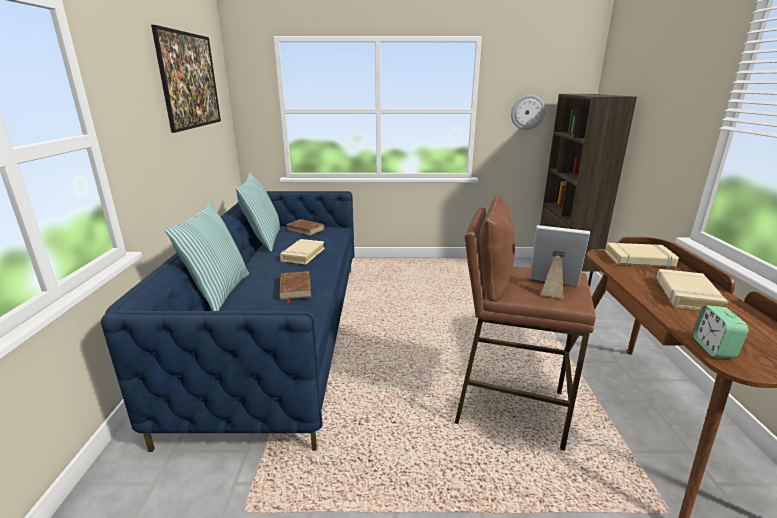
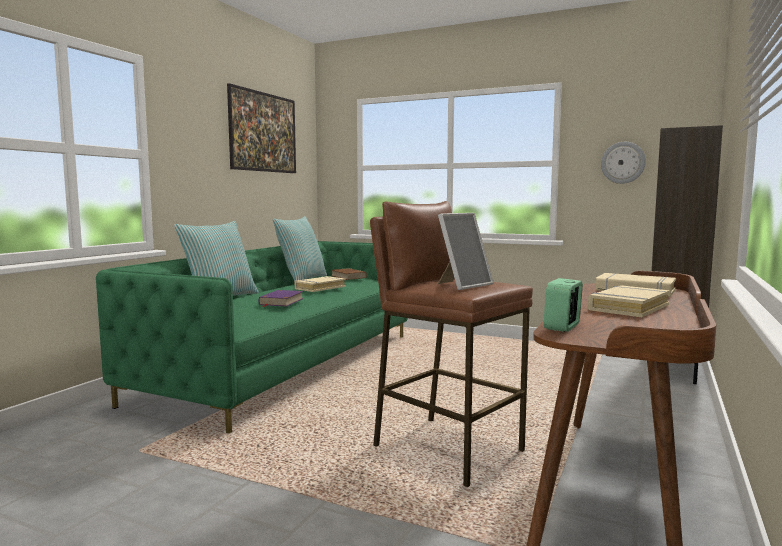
camera: 25 degrees right, 15 degrees down
(281, 332) = (287, 365): blue sofa -> green sofa
(295, 288) = (281, 301): brown book -> purple book
(552, 288) = (463, 285): picture frame -> picture frame turned 90 degrees clockwise

